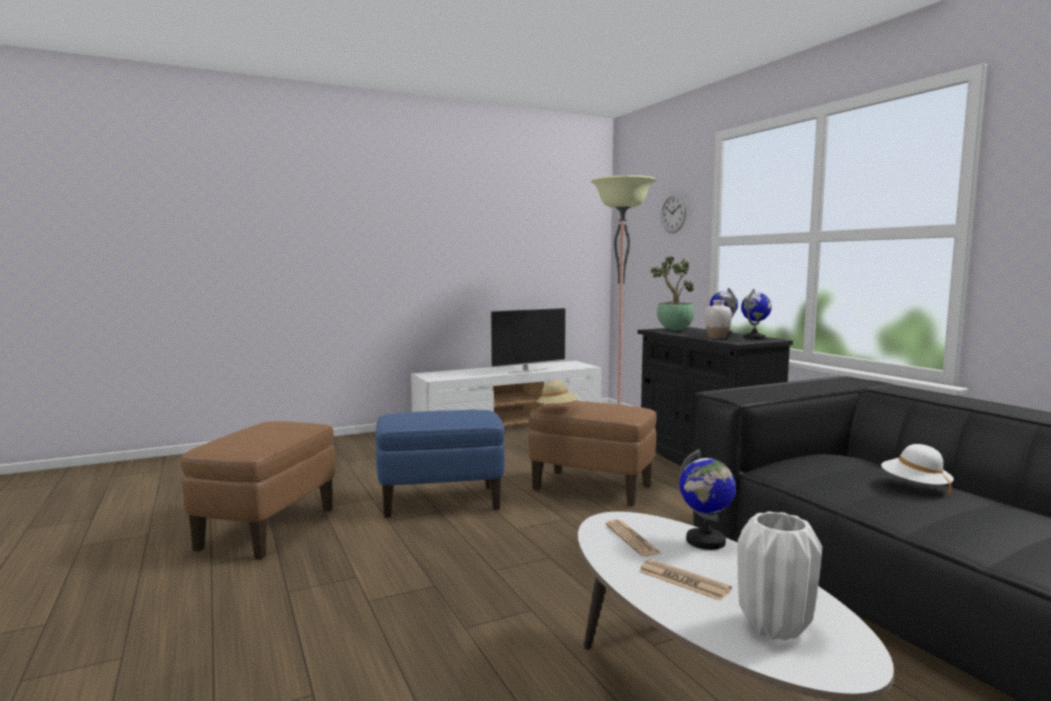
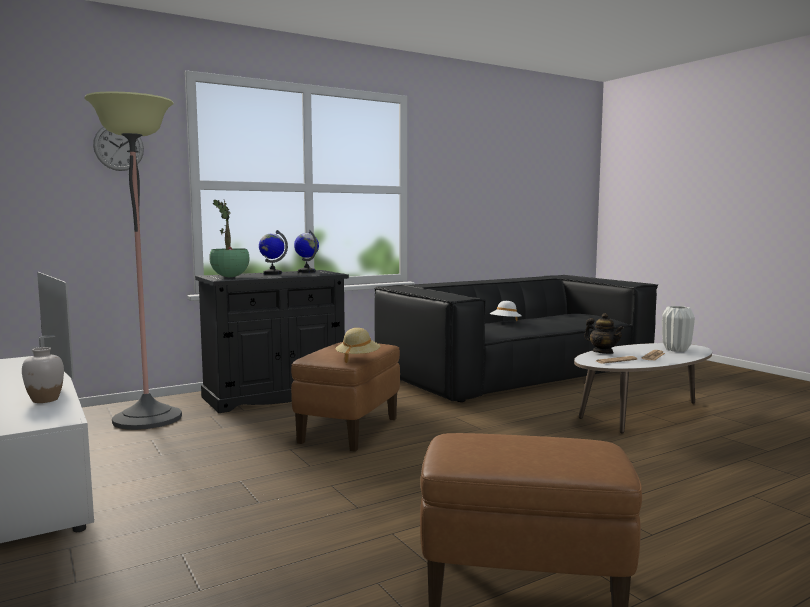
camera: 95 degrees left, 0 degrees up
(441, 502) = (397, 491): blue ottoman -> none
(705, 541) = (603, 352): globe -> teapot
(717, 337) = (301, 274): white vase -> white vase (45, 400)

